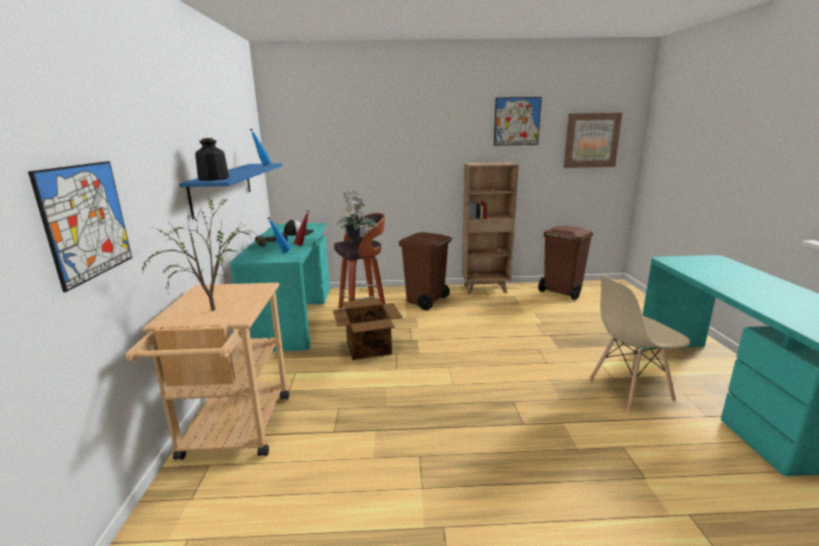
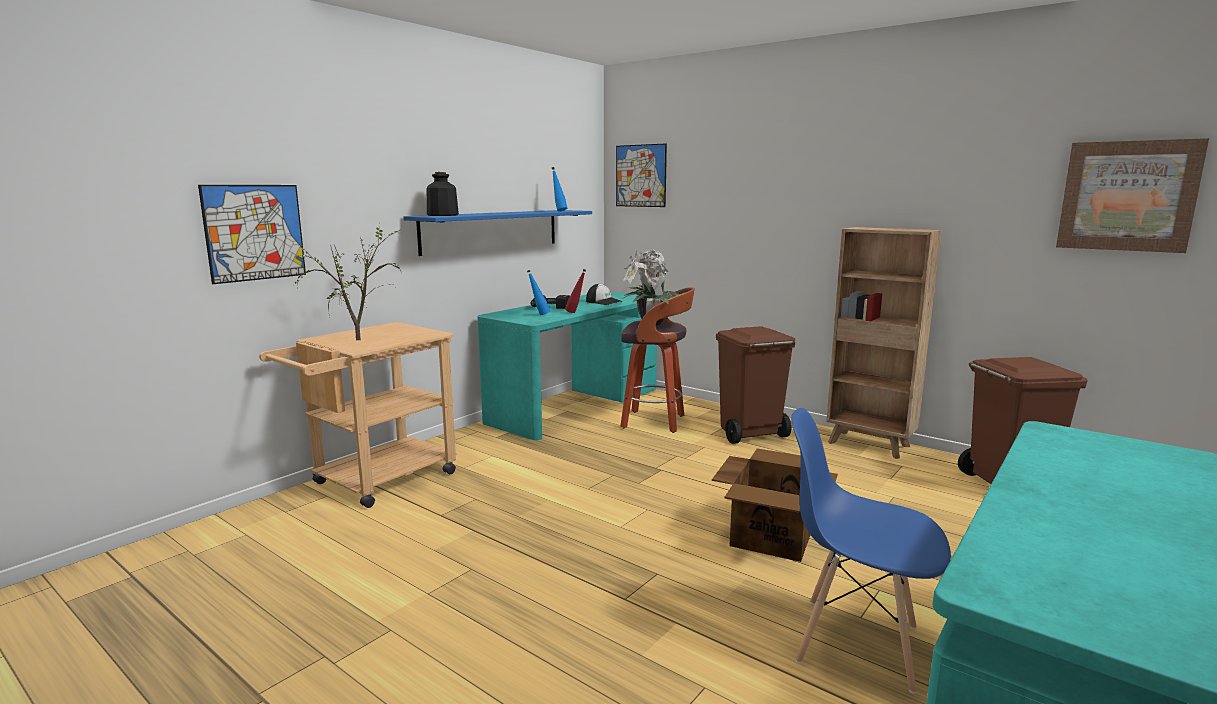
camera: 40 degrees right, 5 degrees down
(369, 347) = (596, 458): cardboard box -> cardboard box (772, 537)
(517, 121) = (960, 159): picture -> picture (640, 176)
(629, 390) = (855, 642): beige chair -> blue chair

